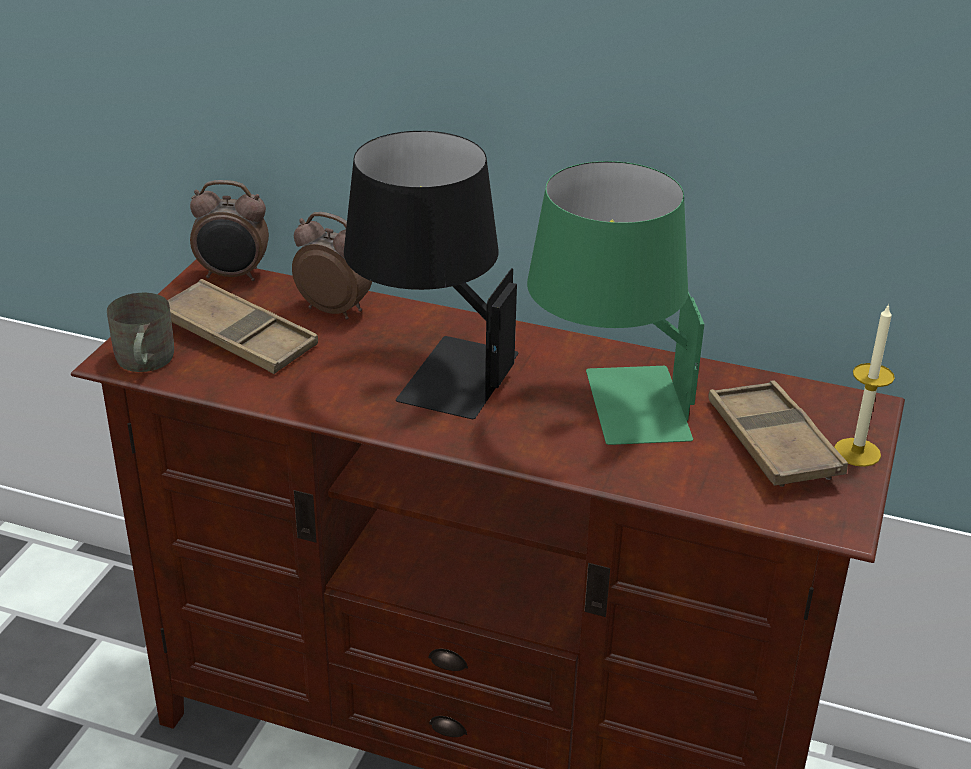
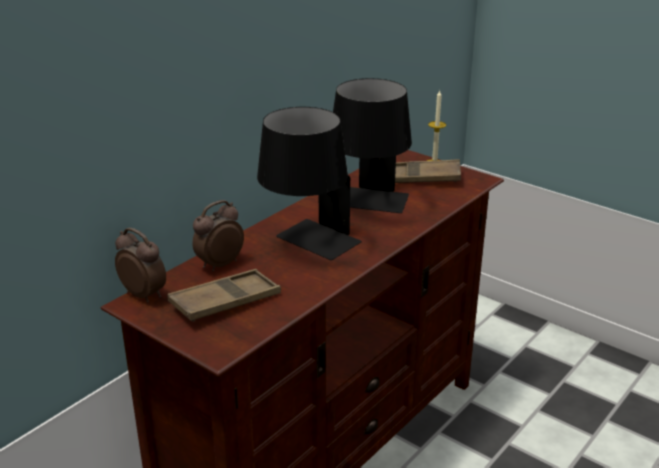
camera: 70 degrees left, 5 degrees down
(143, 361) = (229, 340): grey mug -> none
(233, 276) = (144, 294): alarm clock -> alarm clock turned 75 degrees counterclockwise
(608, 405) = (369, 206): green table lamp -> black table lamp

